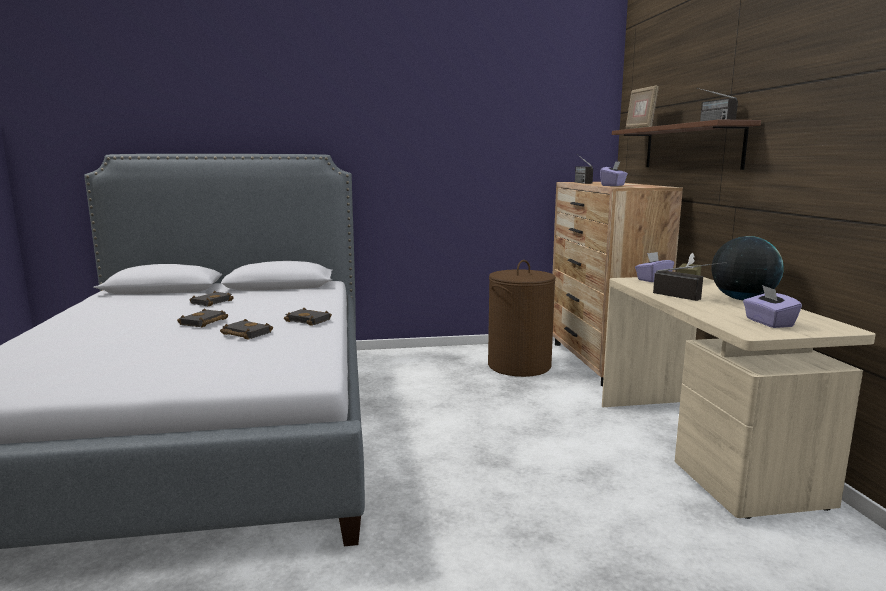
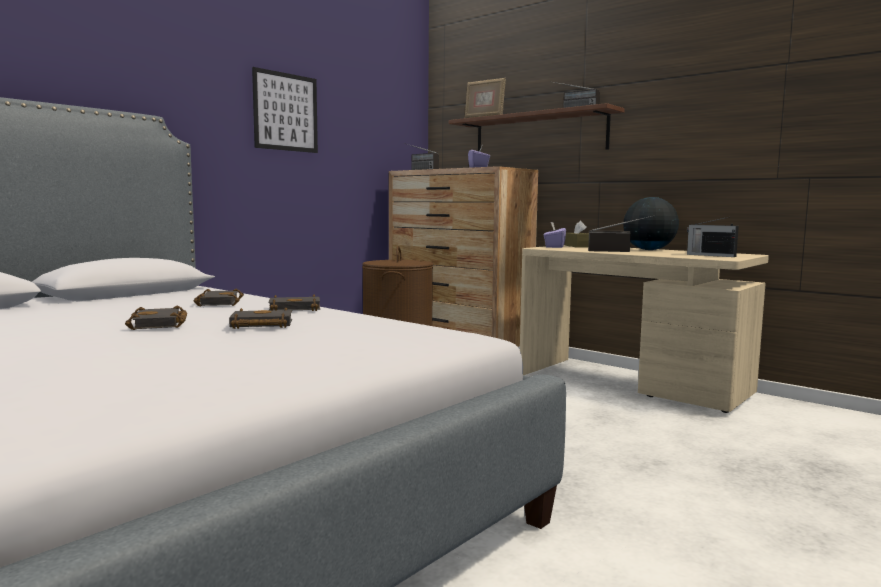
camera: 40 degrees left, 5 degrees down
(211, 302) = (82, 311): black book -> black book (217, 302)
(446, 137) = (285, 112): none -> picture
(768, 323) = (710, 255): purple tissue box -> radio

